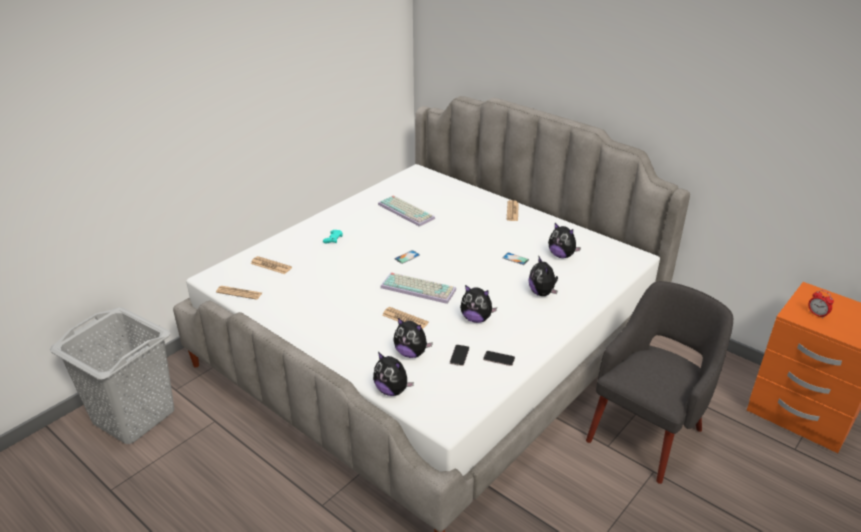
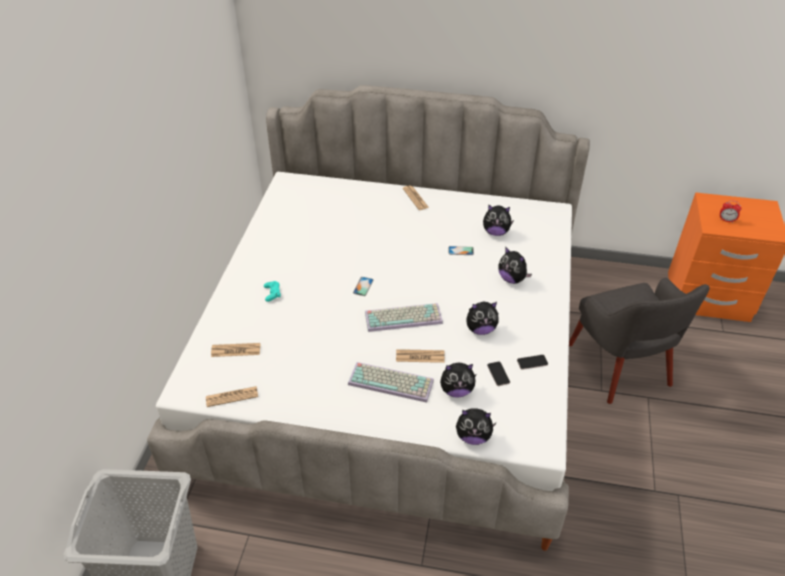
camera: 30 degrees left, 10 degrees up
(407, 211) = (318, 233): keyboard -> keyboard (392, 381)
(646, 433) = (620, 366): grey armchair -> grey armchair turned 150 degrees clockwise

